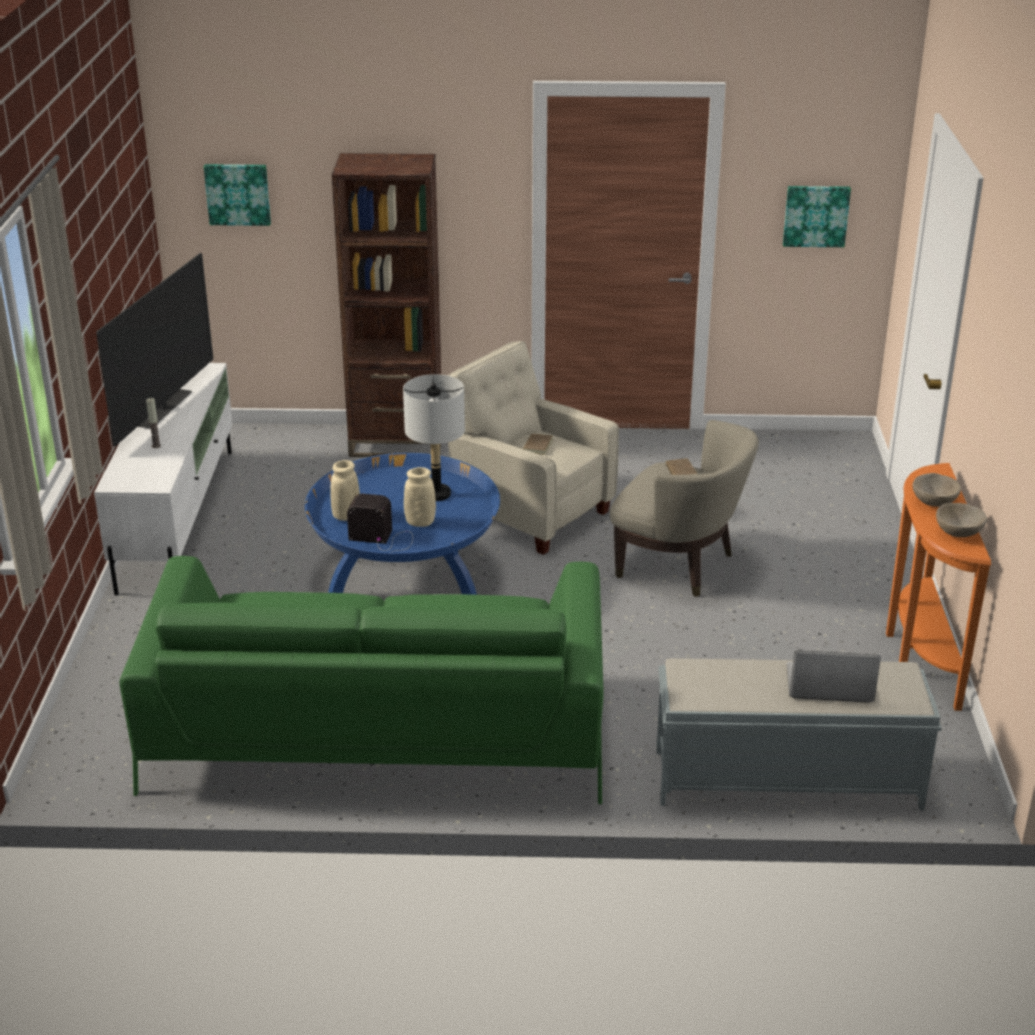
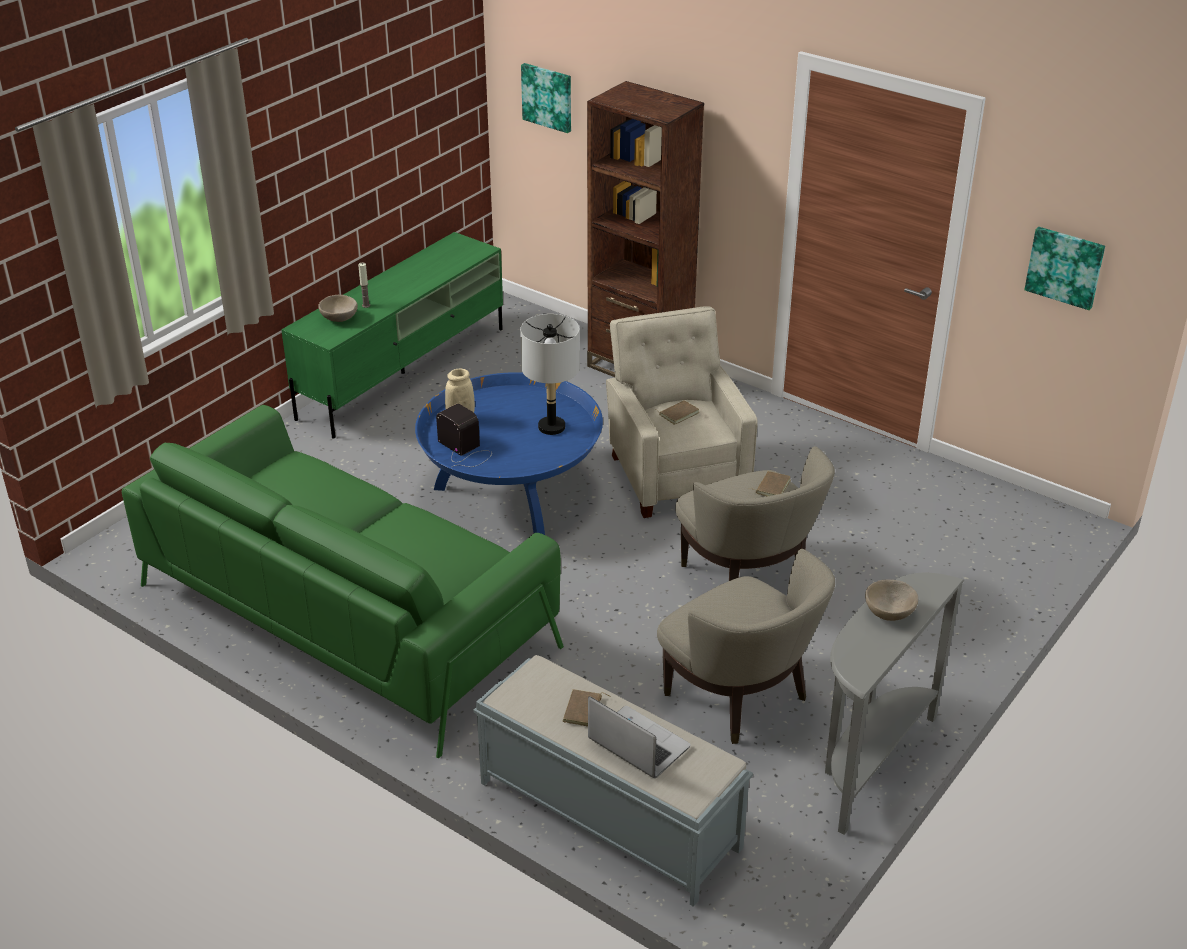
camera: 35 degrees right, 5 degrees up
(164, 409) = (408, 275): television -> none
(178, 517) = (404, 372): white tv stand -> green tv stand
(420, 522) = (509, 448): beige vase -> none
(758, 680) = (584, 710): none -> brown book
(778, 652) = (740, 698): none -> beige armchair
(918, 655) = (868, 763): orange console table -> grey console table
(958, 533) = (870, 653): beige bowl -> beige bowl (339, 318)

